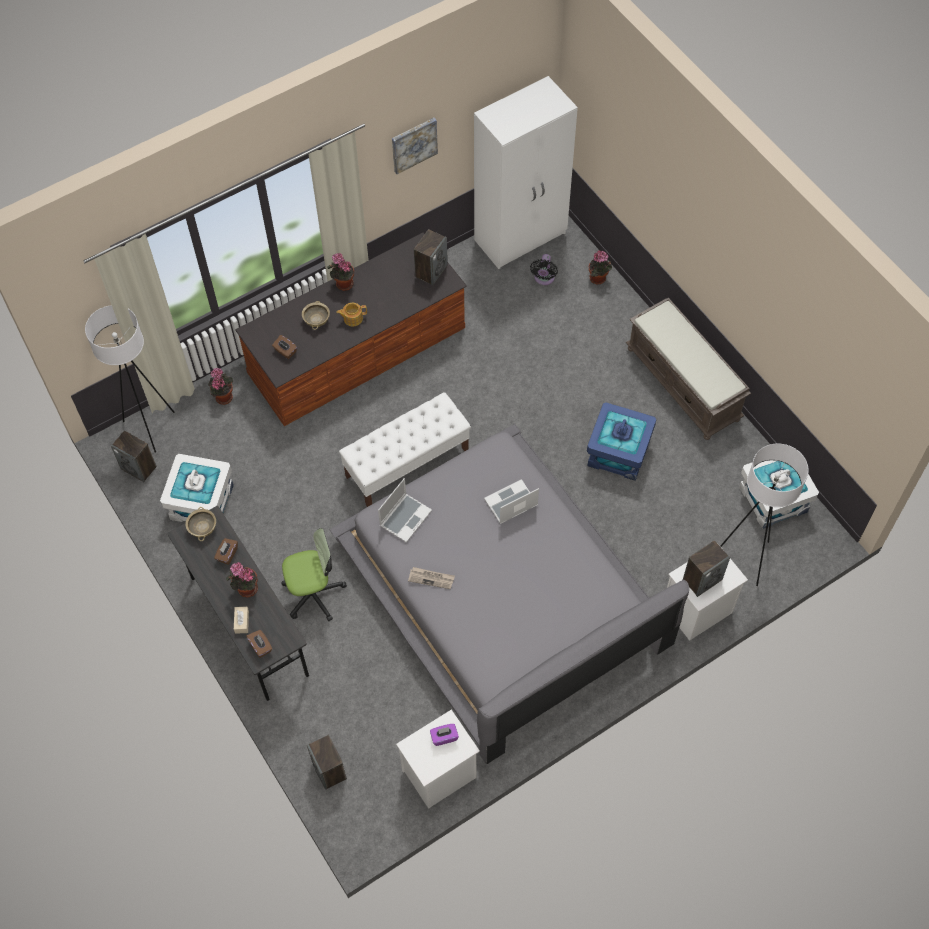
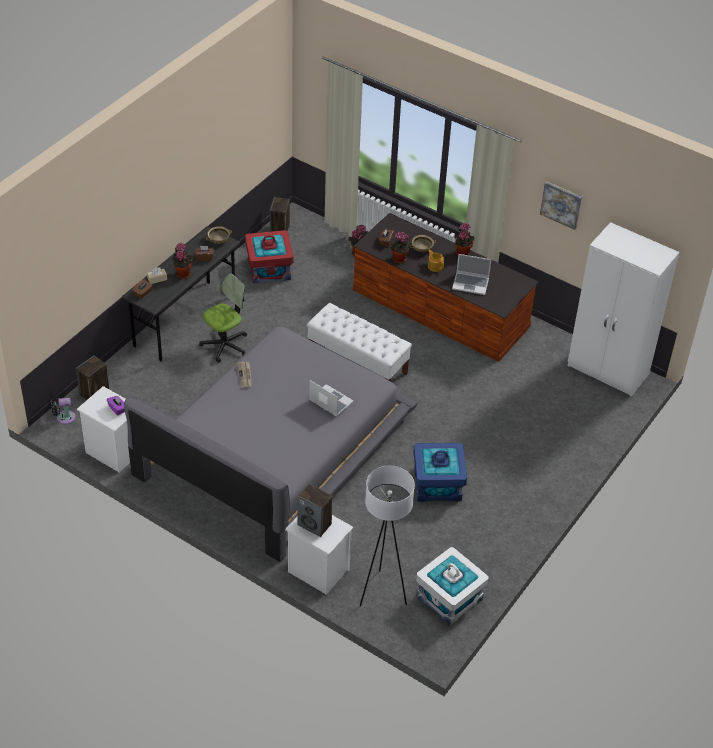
camera: 65 degrees right, 15 degrees down
(150, 428) = (313, 226): white floor lamp -> none
(201, 502) = (269, 268): white storage box -> red storage box
(314, 594) = (225, 345): office chair -> office chair turned 90 degrees counterclockwise
(405, 517) = (288, 348): laptop -> laptop (471, 284)
(431, 271) = (505, 295): speaker -> none
(544, 279) = (576, 395): black fan -> black fan (63, 417)
(599, 279) = (599, 429): potted plant -> potted plant (398, 260)
(684, 384) = (529, 510): brown bench -> none

